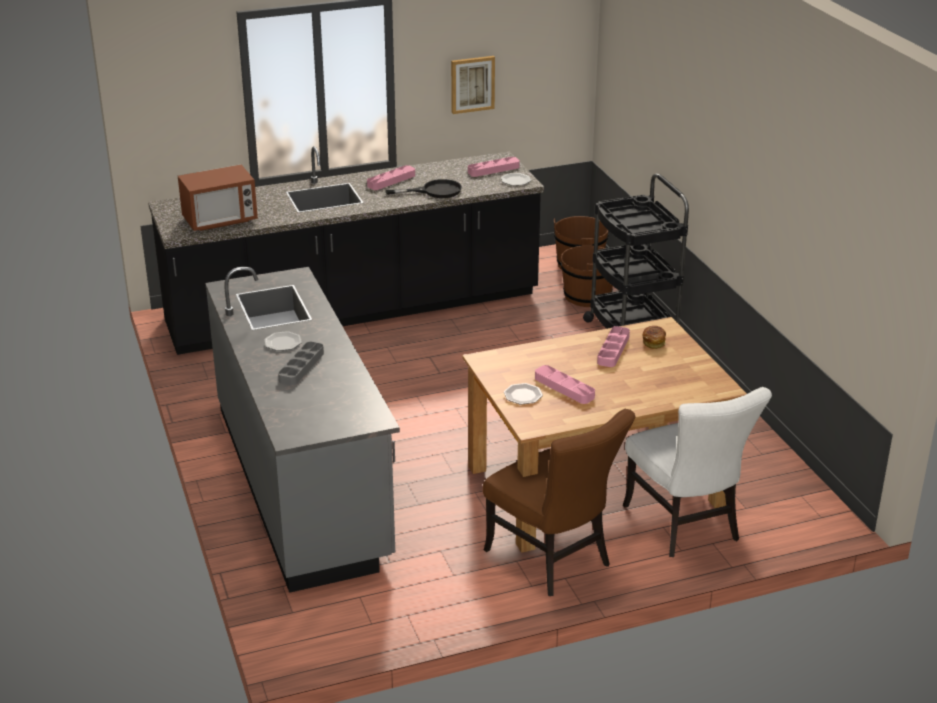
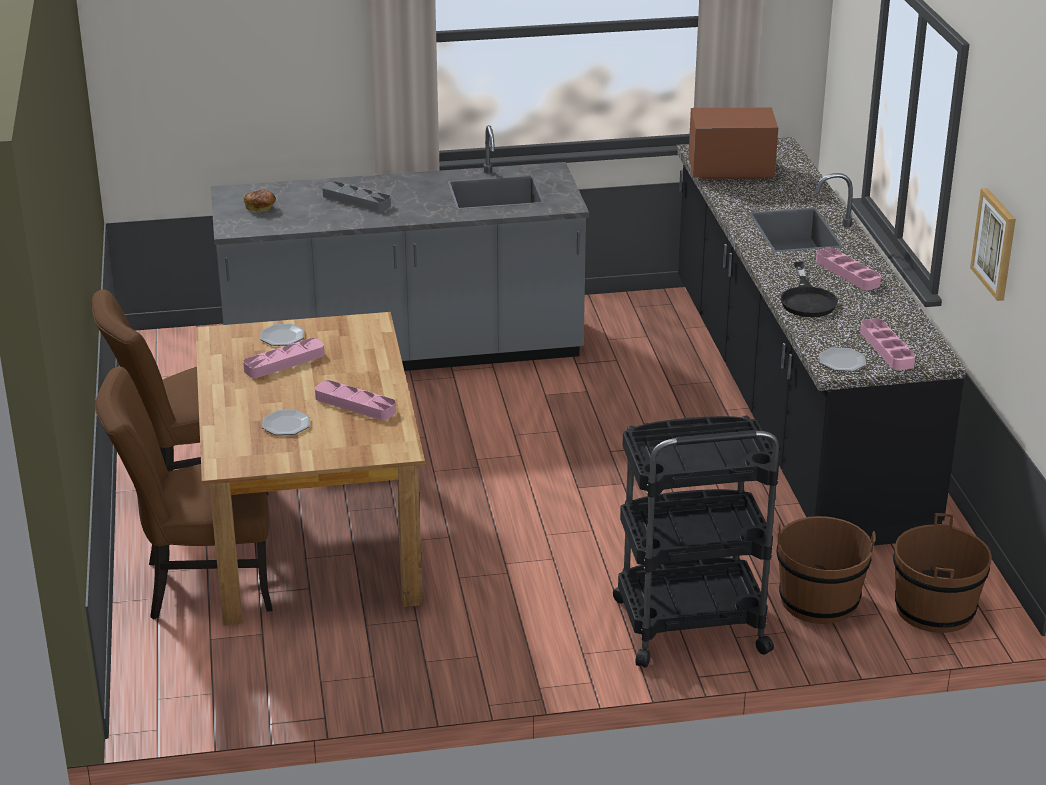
camera: 100 degrees right, 0 degrees up
(220, 220) = (730, 171): microwave -> microwave turned 105 degrees clockwise
(283, 343) = (411, 194): plate -> plate (285, 424)
(654, 342) = (360, 435): bread -> bread (260, 208)
(686, 526) = (199, 585): white chair -> brown chair

